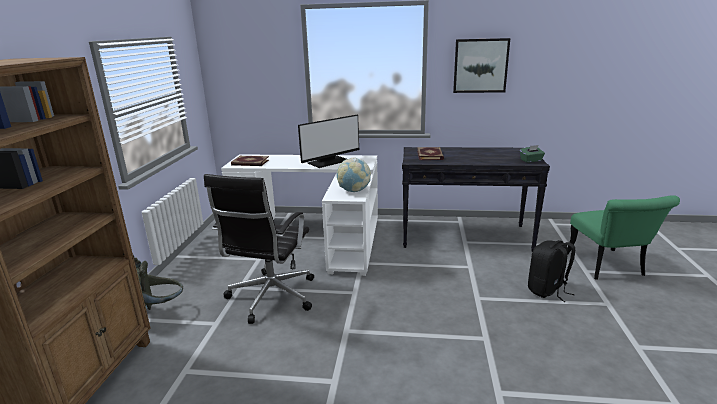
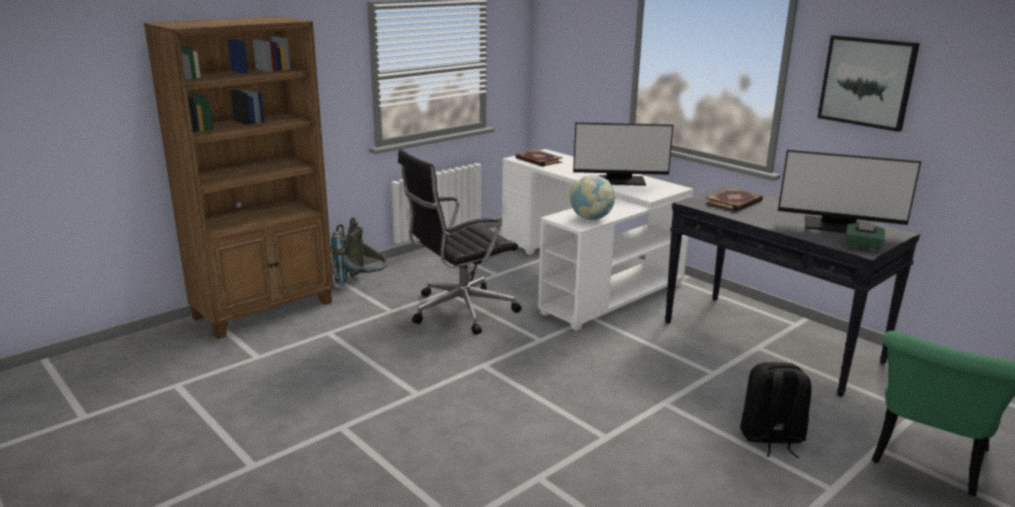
camera: 40 degrees right, 0 degrees up
(499, 154) = (838, 226): none -> monitor

